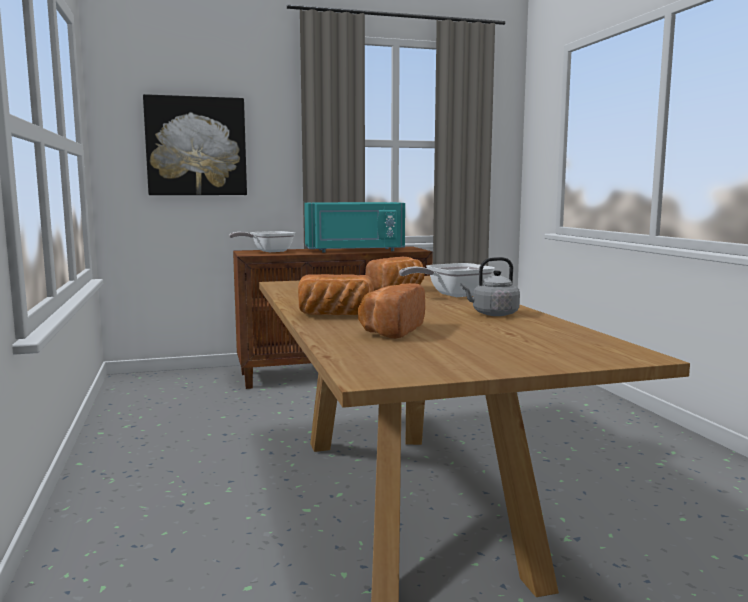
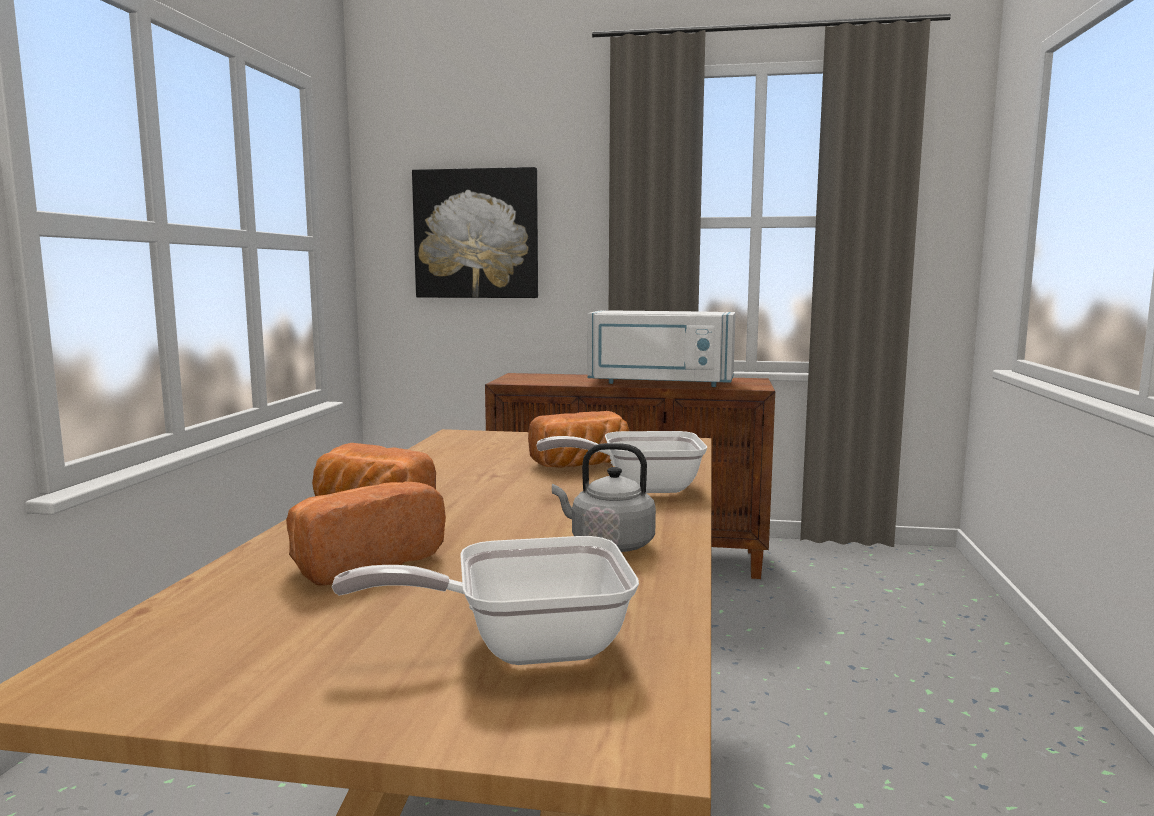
camera: 25 degrees right, 0 degrees up
(268, 251) = (543, 377): frying pan -> frying pan (523, 646)
(355, 251) = (660, 383): turquoise microwave -> white microwave

